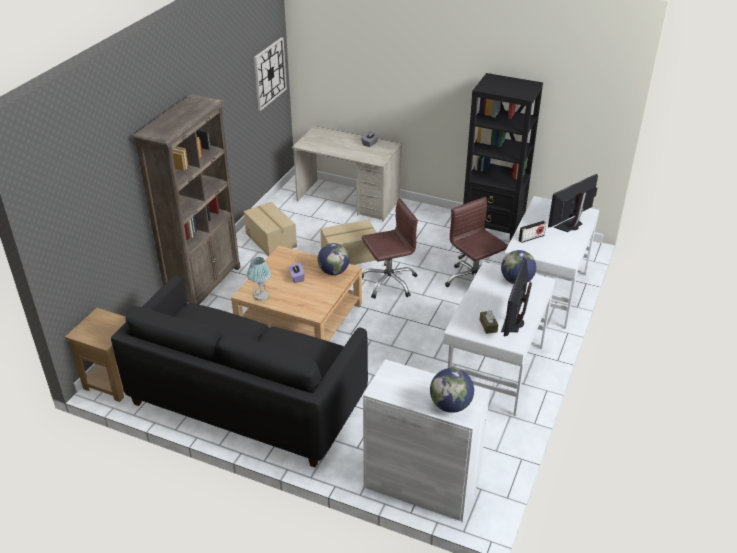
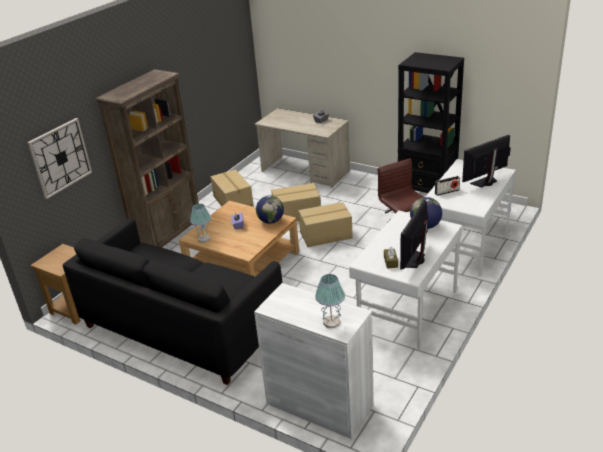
camera: 10 degrees right, 5 degrees down
(269, 73) = (236, 61): wall clock -> wall clock (60, 157)
(388, 282) = (326, 235): brown office chair -> cardboard box
(450, 405) = (331, 322): globe -> table lamp

